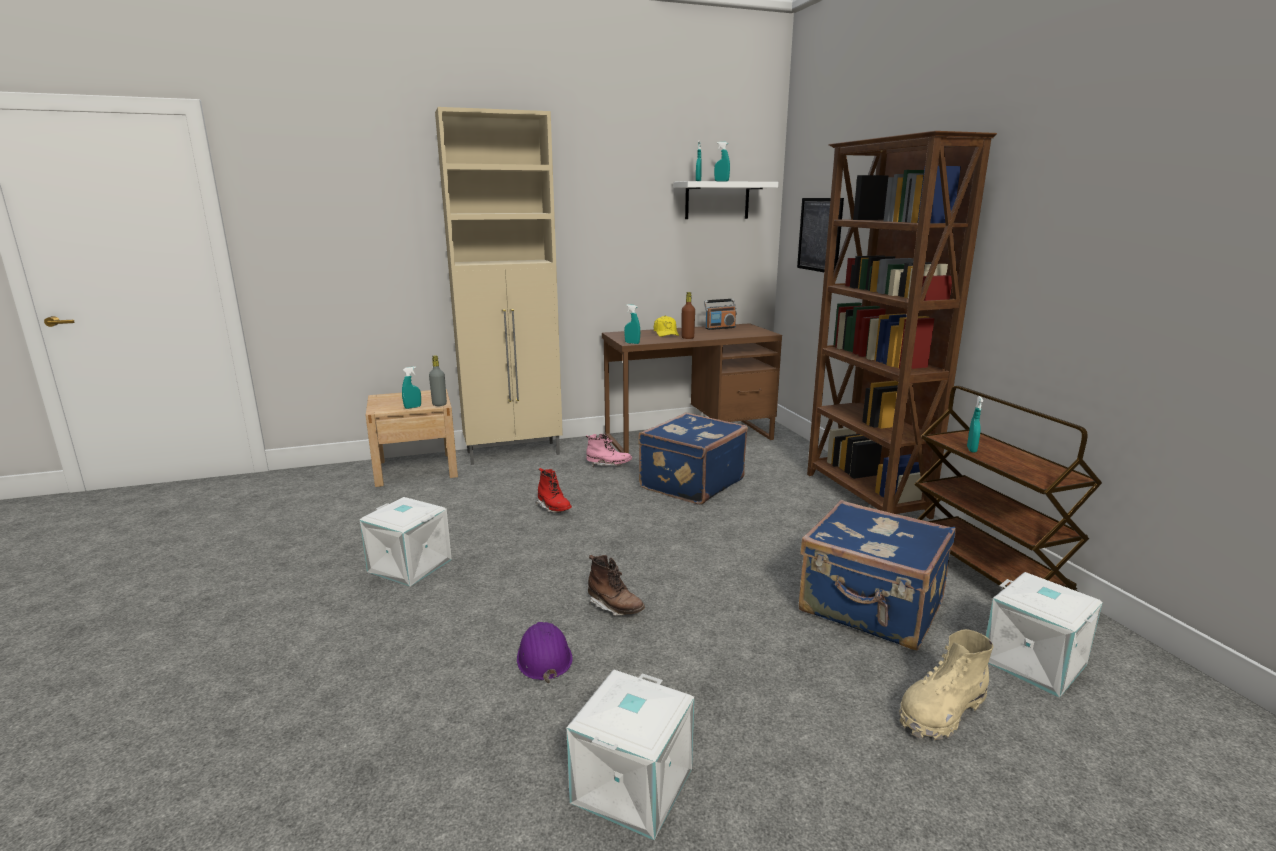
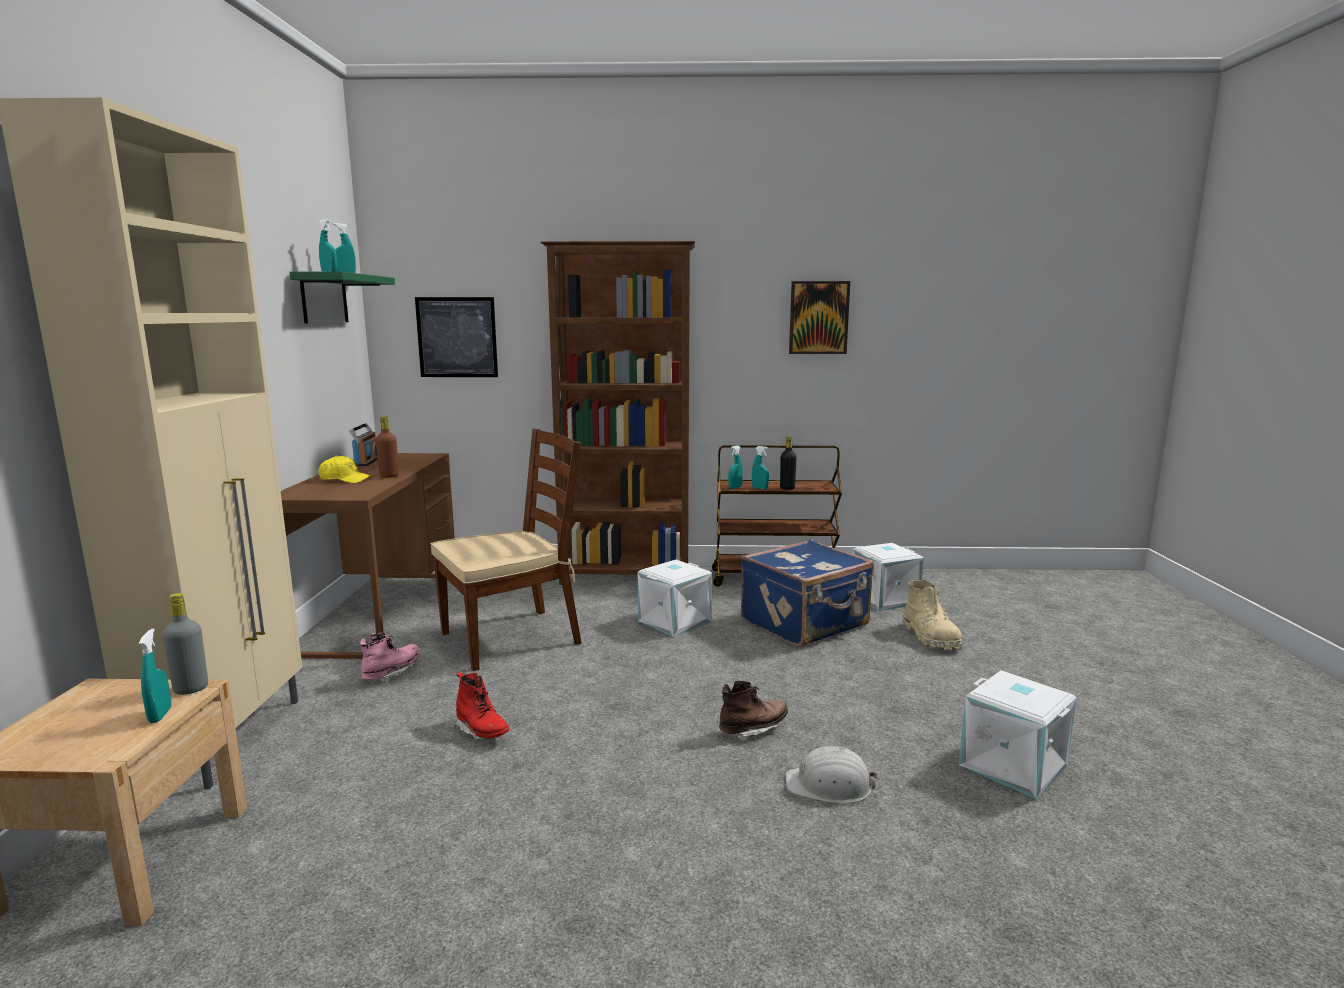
camera: 70 degrees left, 5 degrees down
(408, 566) = (548, 884): white storage box -> white storage box (675, 622)
(543, 657) = (829, 786): purple hard hat -> white hard hat
(554, 508) = (482, 732): red boot -> red boot turned 60 degrees clockwise
(632, 343) = (364, 495): turquoise spray bottle -> turquoise spray bottle (735, 488)
(690, 483) = (512, 638): blue suitcase -> brown chair
(717, 200) = (324, 299): white shelf -> green shelf
(996, 461) = (787, 488): none -> black bottle
(1141, 231) = (818, 317): none -> picture

